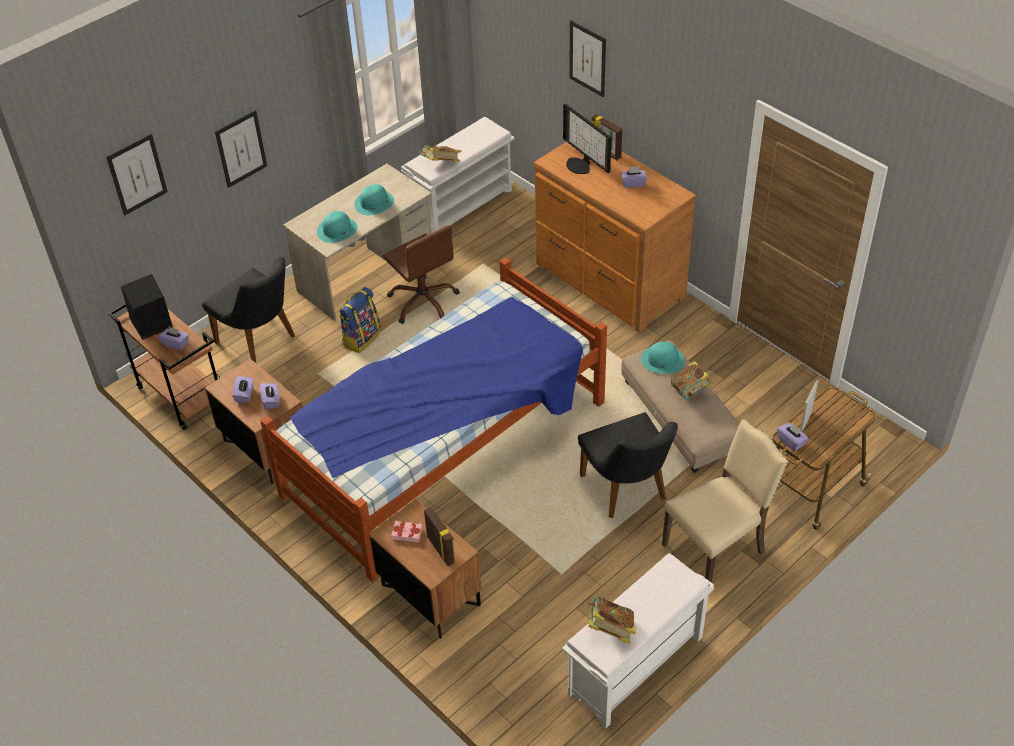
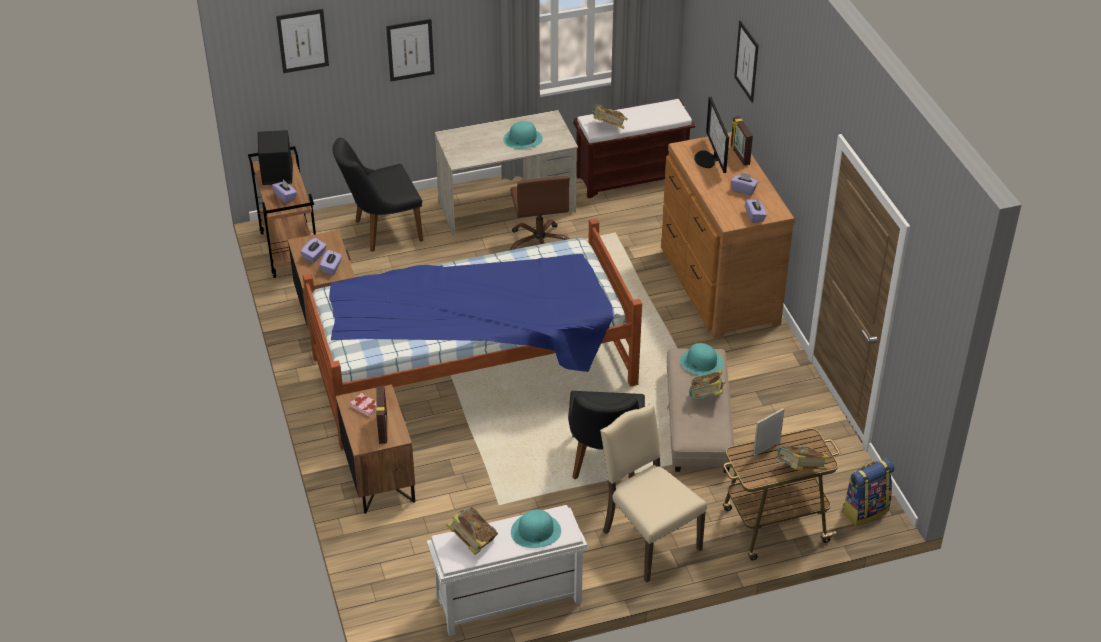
camera: 25 degrees right, 5 degrees down
(261, 341) = (381, 231): black chair -> black chair turned 90 degrees clockwise
(337, 230) = (475, 150): turquoise hat -> turquoise hat (536, 531)
(361, 338) = (466, 257): backpack -> backpack (864, 510)
(462, 205) = (632, 177): white bench -> brown bench
(716, 549) = (648, 540): beige chair -> beige chair turned 120 degrees counterclockwise
(791, 441) = (740, 458): purple tissue box -> purple tissue box (755, 216)
(848, 431) = (800, 470): none -> book

